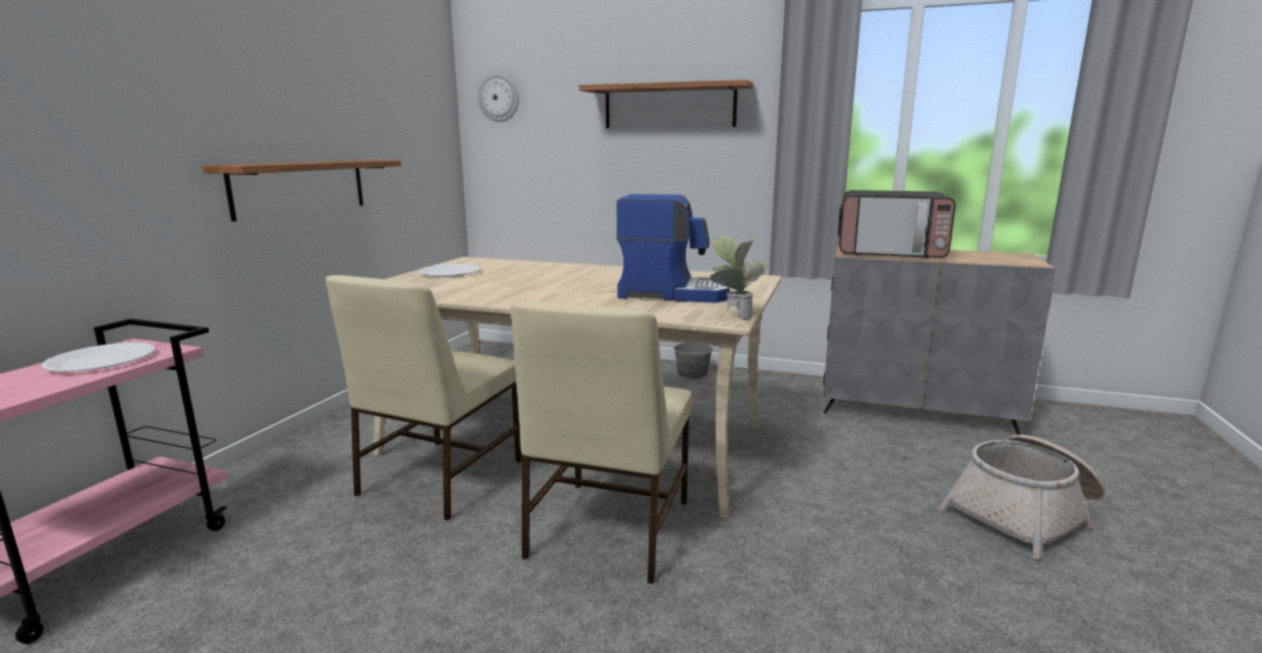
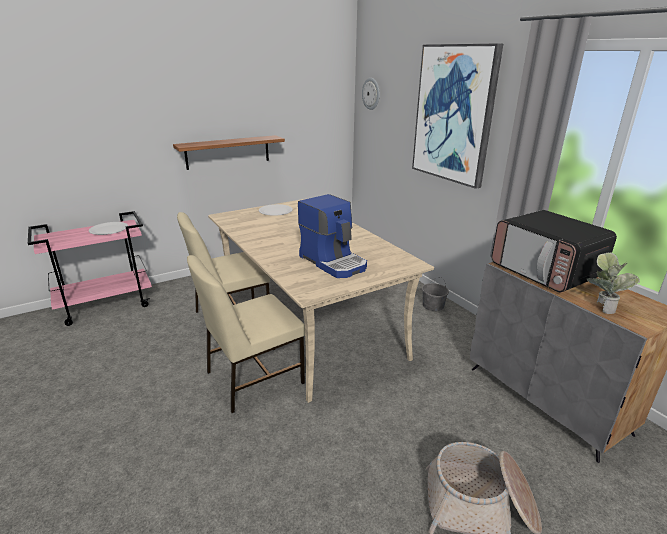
camera: 40 degrees right, 10 degrees up
(669, 106) = (454, 114): shelf -> picture
(733, 315) = (319, 291): potted plant -> potted plant (601, 307)

